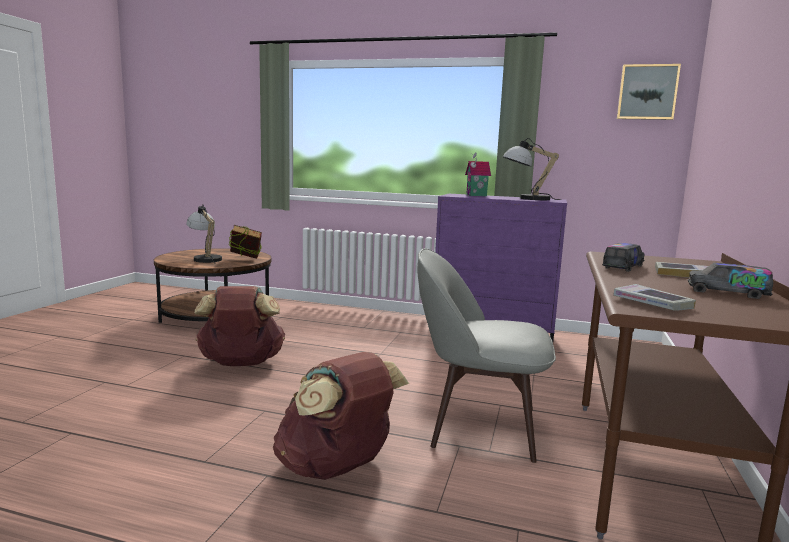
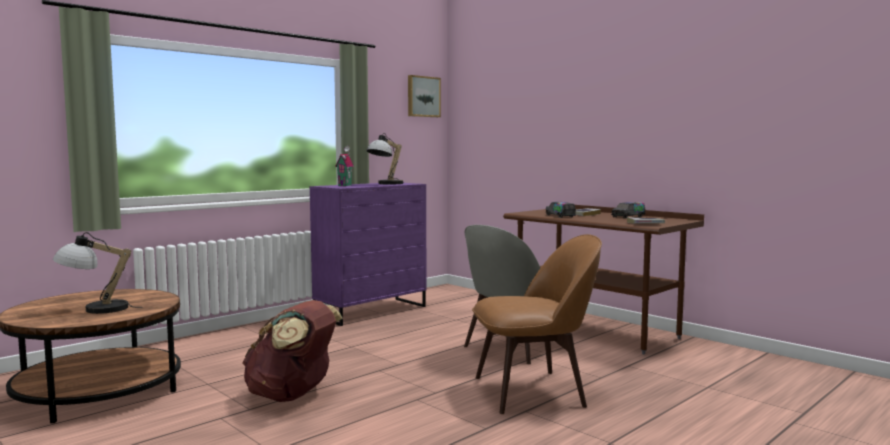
camera: 60 degrees left, 5 degrees down
(246, 260) = (149, 297): book -> none
(337, 468) = (533, 391): brown backpack -> brown chair

